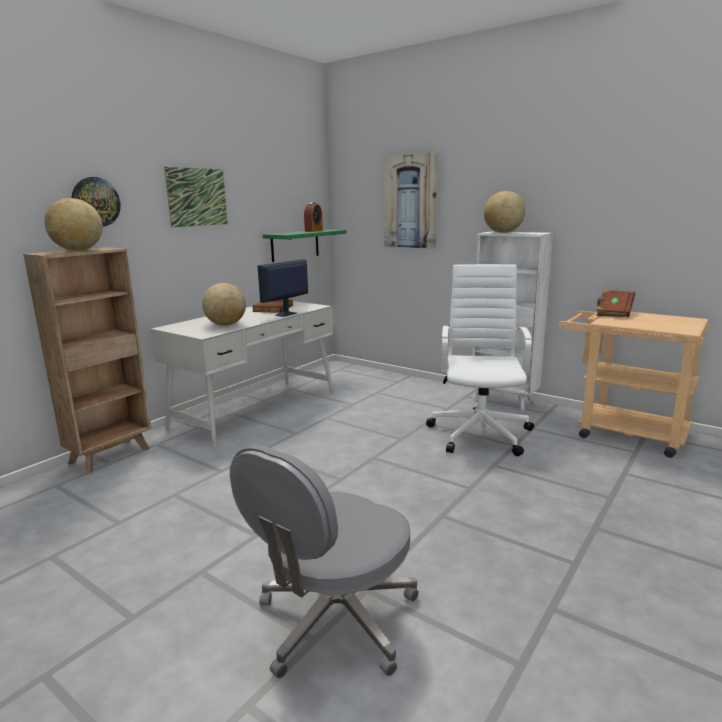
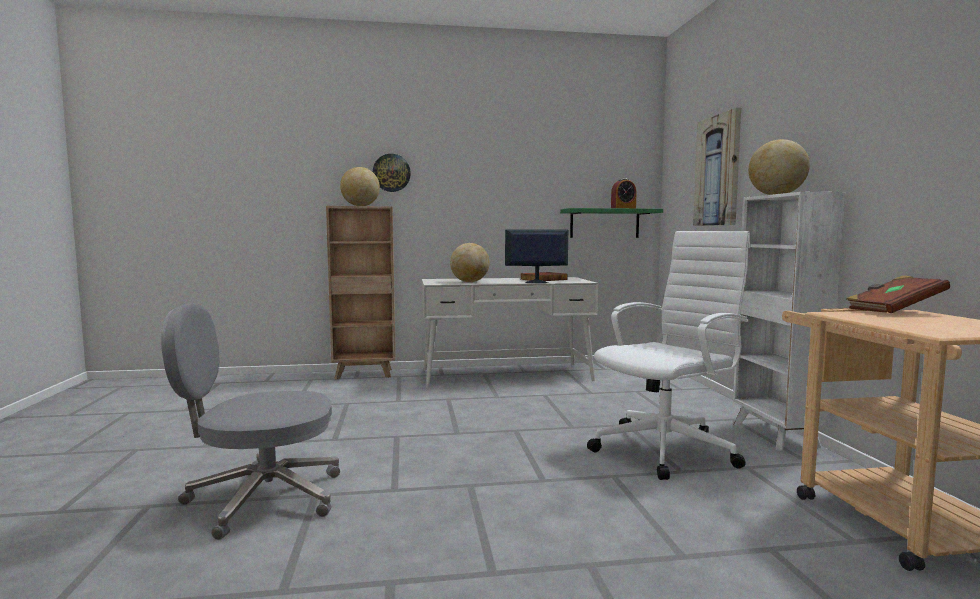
camera: 45 degrees right, 10 degrees down
(197, 197) = (487, 171): picture -> none

